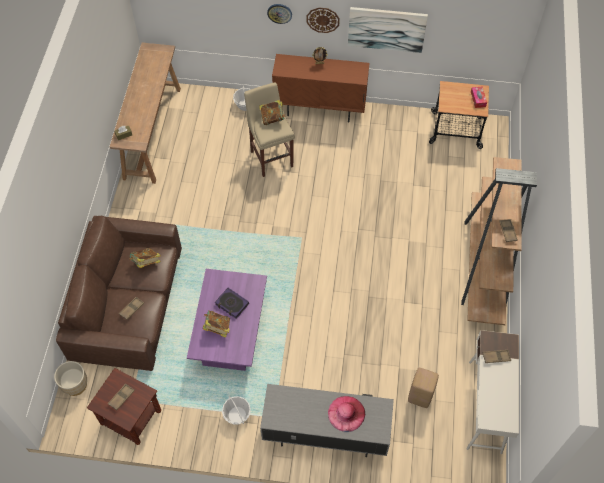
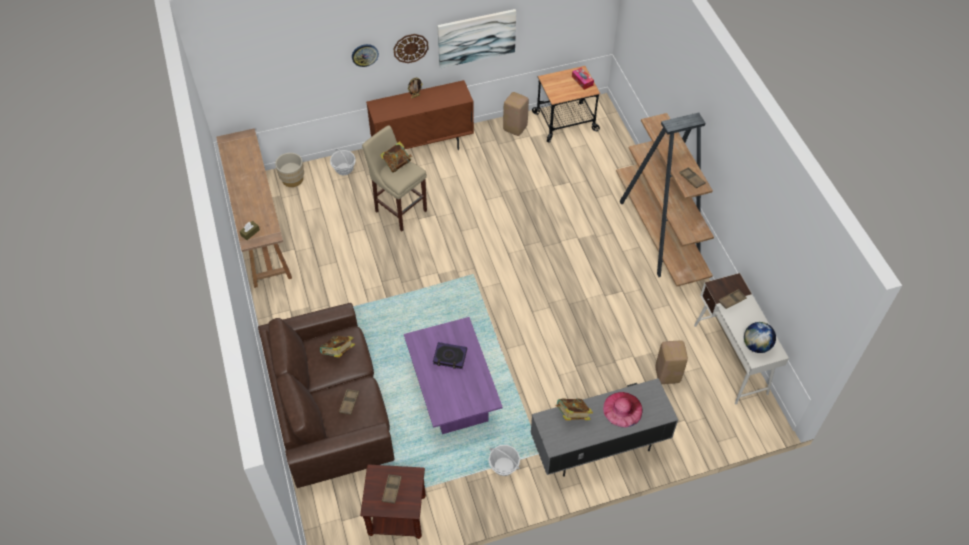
camera: 25 degrees left, 5 degrees down
(75, 385) = (318, 509): beige planter -> beige planter (292, 179)
(217, 328) = (448, 385): book -> book (572, 415)
(408, 120) = (515, 128): none -> beige stool
(495, 408) = (756, 345): none -> globe

